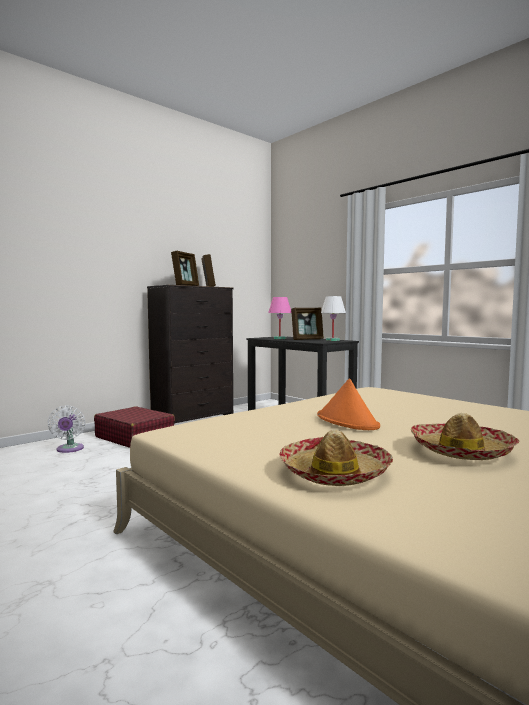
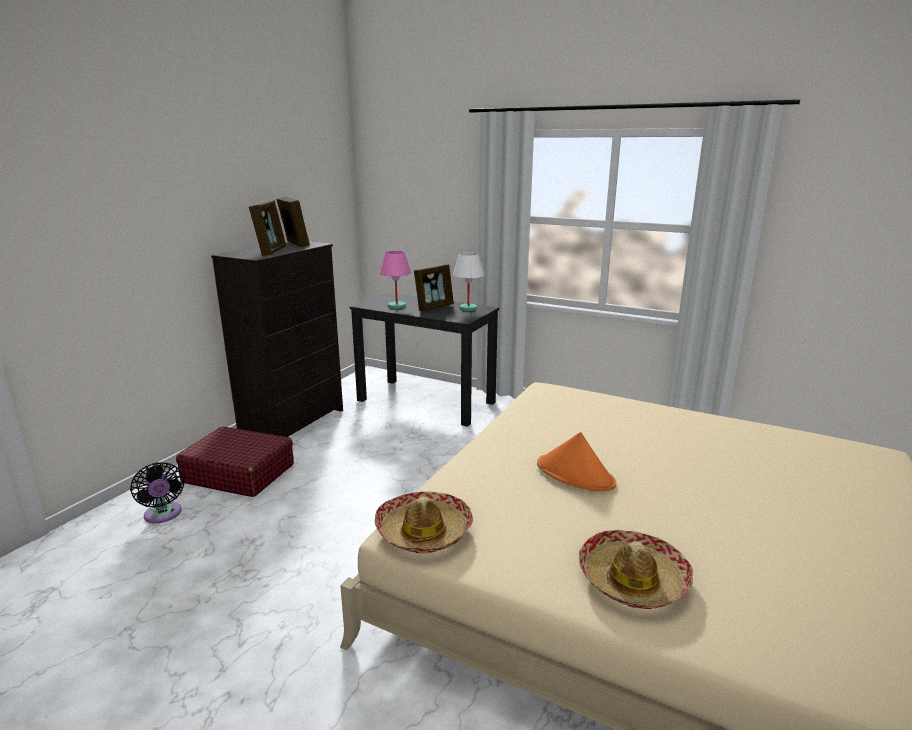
camera: 20 degrees left, 15 degrees up
(69, 449) = (163, 515): white fan -> black fan
(461, 451) = (712, 515): hat -> hat (424, 531)

